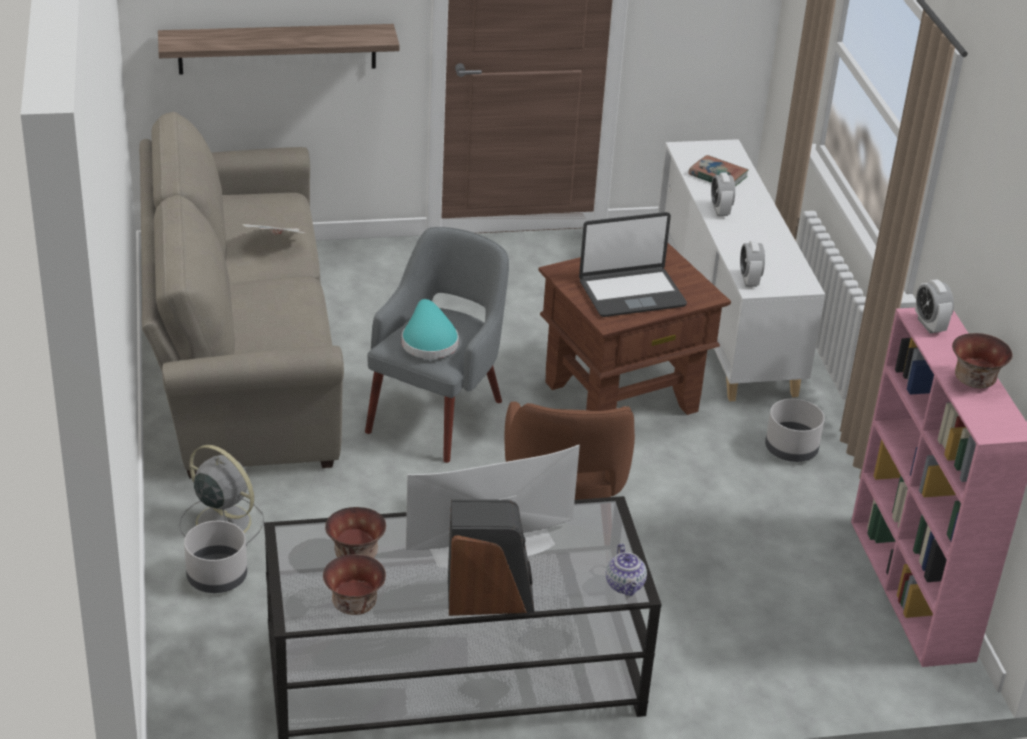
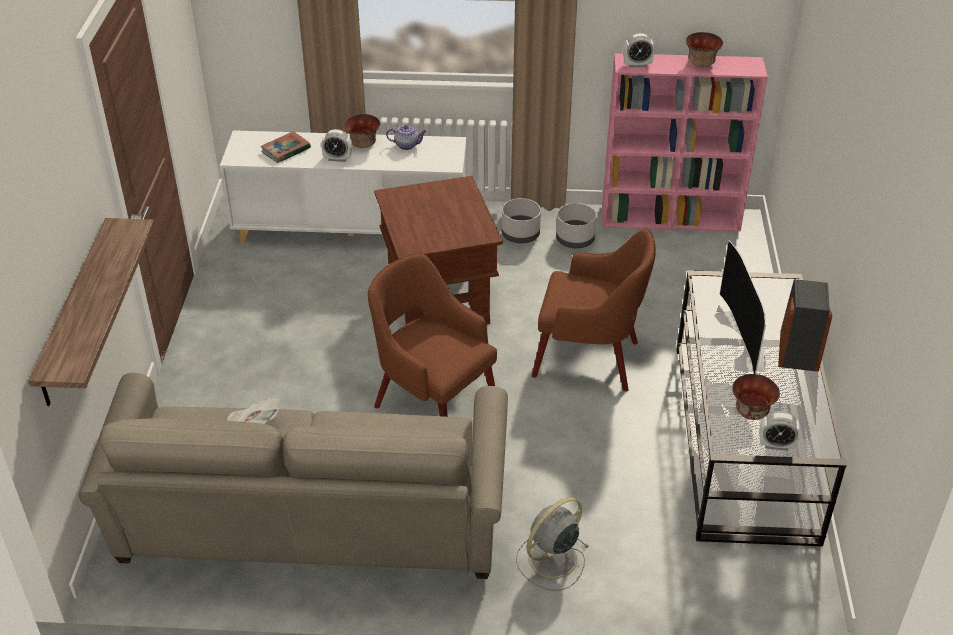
camera: 75 degrees left, 5 degrees up
(218, 577) = (624, 568): grey planter -> grey planter (575, 239)
(355, 604) = (807, 418): bowl -> bowl (363, 143)
(428, 341) = (446, 350): turquoise hat -> none
(437, 414) = (433, 405): grey armchair -> brown armchair
(625, 586) = (784, 285): teapot -> teapot (407, 145)
(631, 293) = (449, 218): laptop -> none
(749, 280) = (439, 164): alarm clock -> alarm clock (776, 445)

